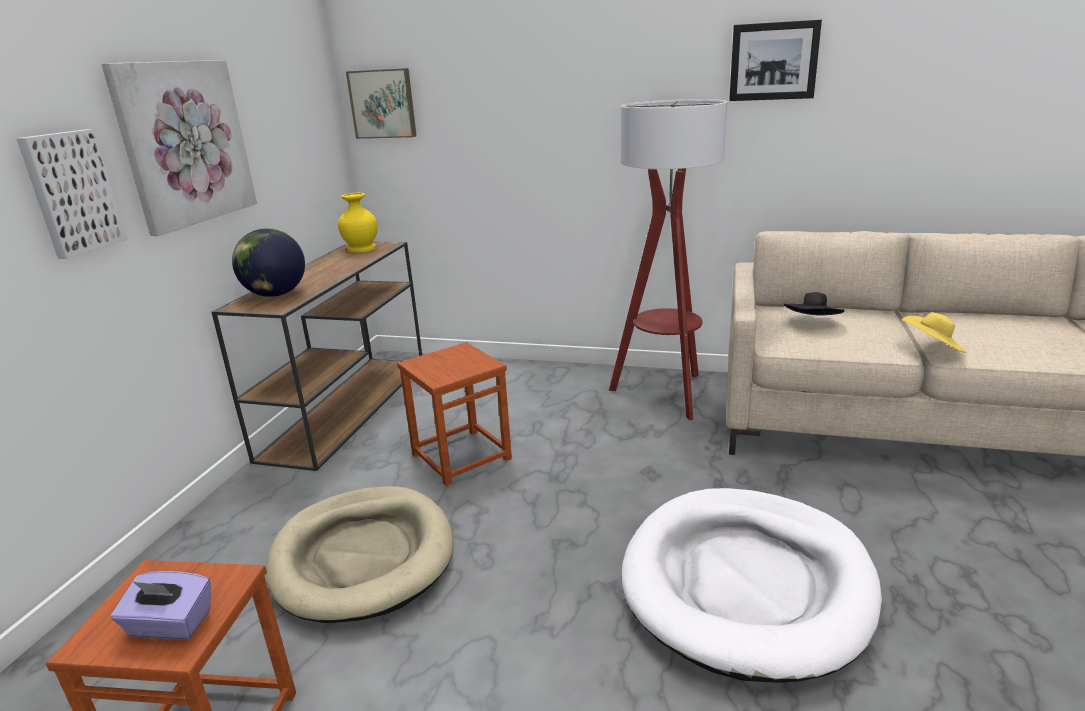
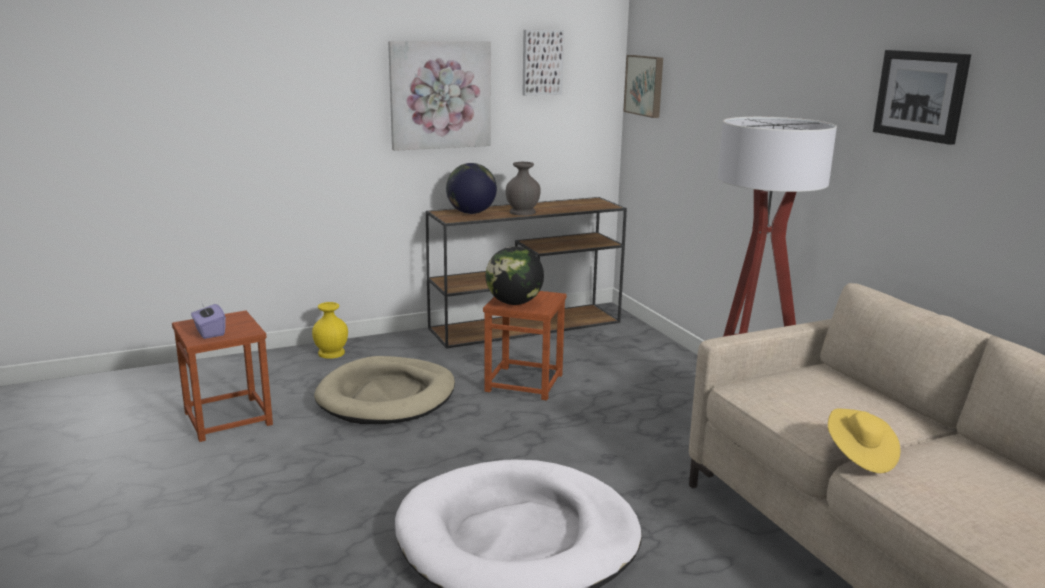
camera: 50 degrees right, 5 degrees down
(71, 192) = (345, 114): picture -> picture (541, 62)
(328, 276) = (521, 212): none -> grey vase
(362, 249) = (588, 203): yellow vase -> yellow vase (331, 353)
(450, 371) = (514, 303): none -> globe
(812, 323) = (813, 390): black hat -> none

